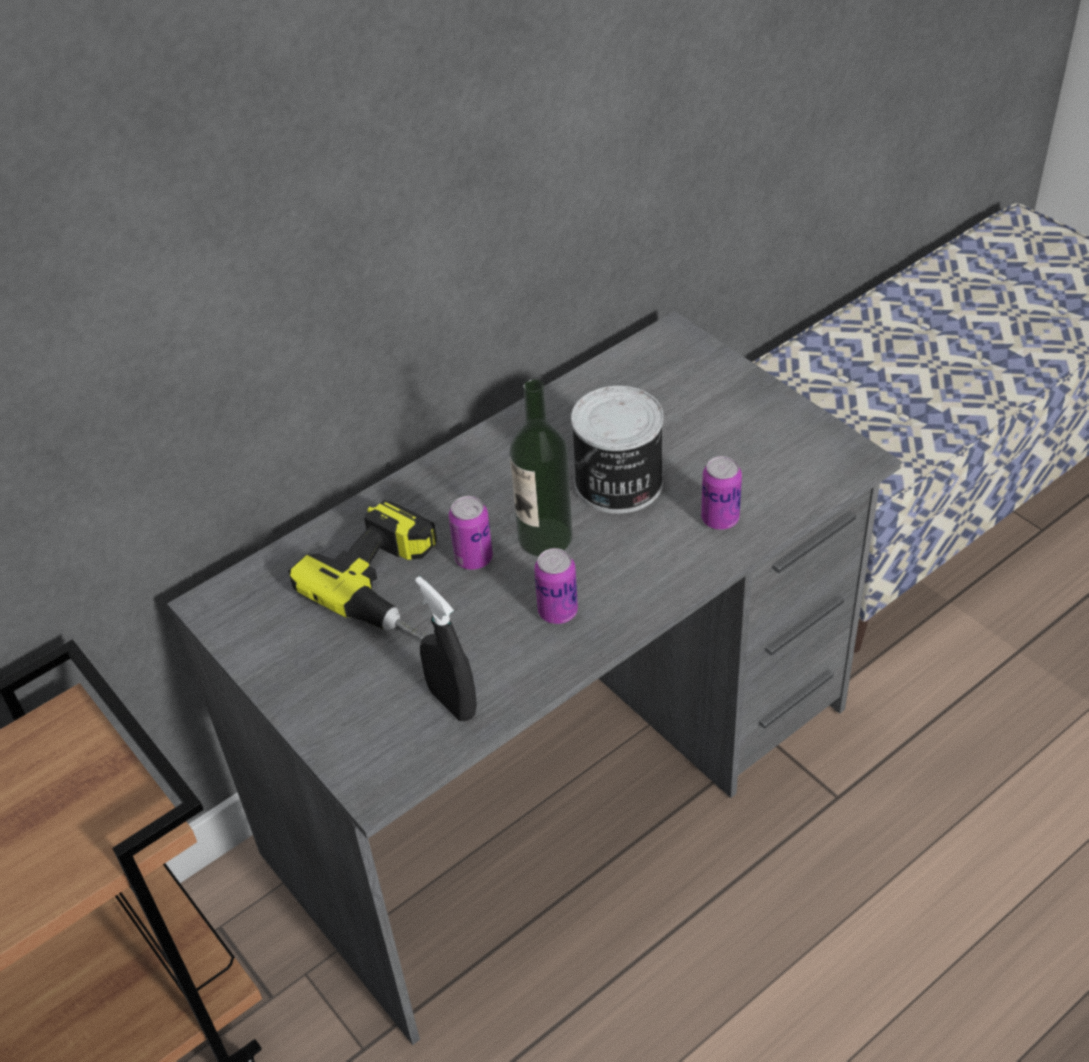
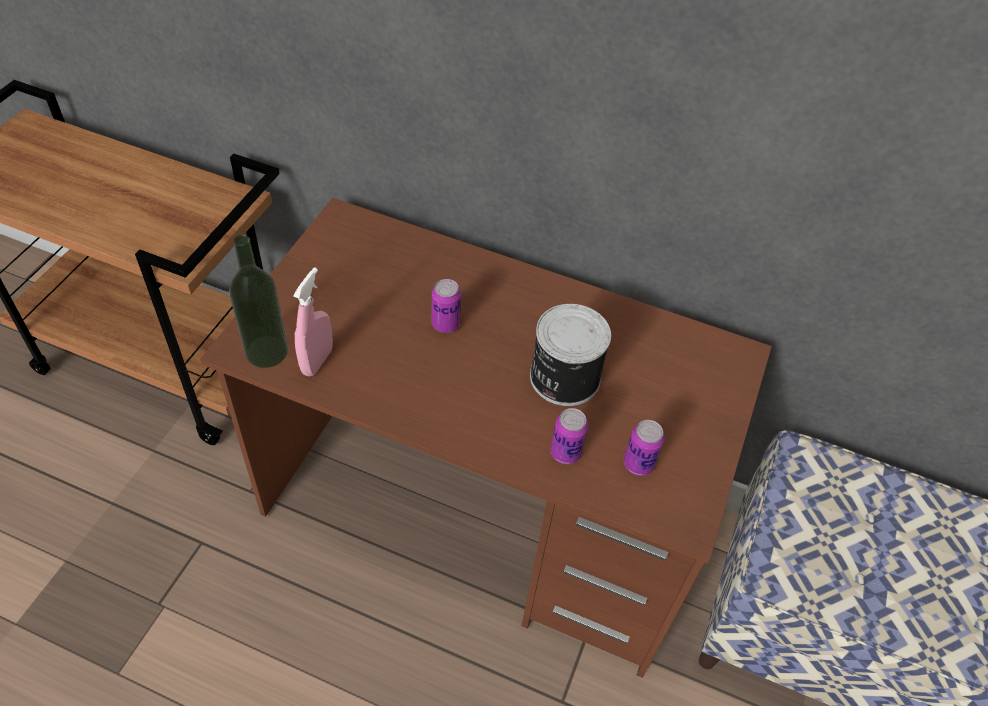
camera: 55 degrees right, 5 degrees up
(402, 589) = (399, 298): power drill -> none
(452, 702) = (317, 361): black spray bottle -> pink spray bottle
(545, 537) = (486, 355): bottle -> bottle (266, 351)
(558, 611) = (422, 387): can -> can (638, 464)
(562, 781) = (481, 515): grey desk -> brown desk

